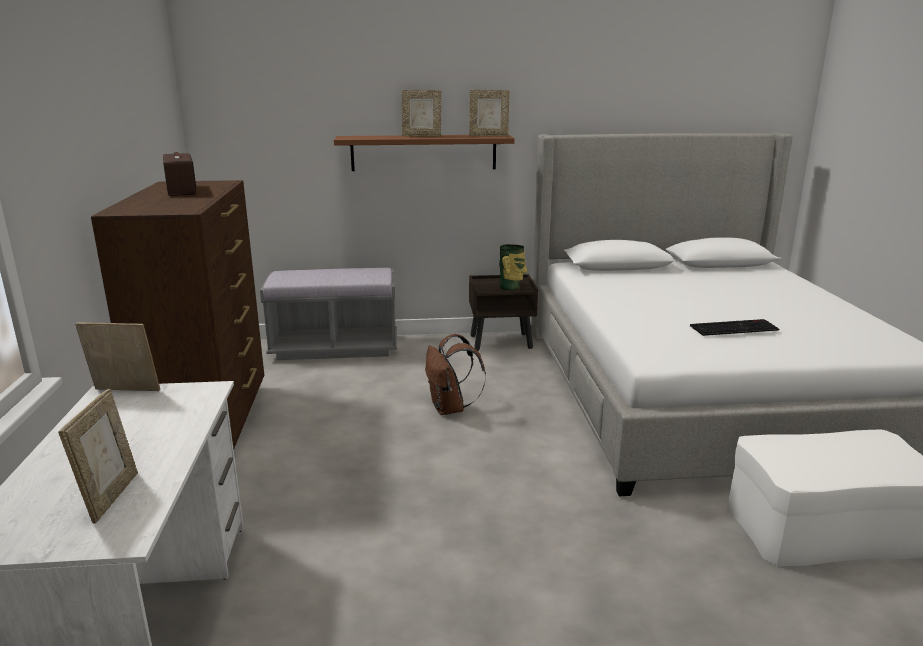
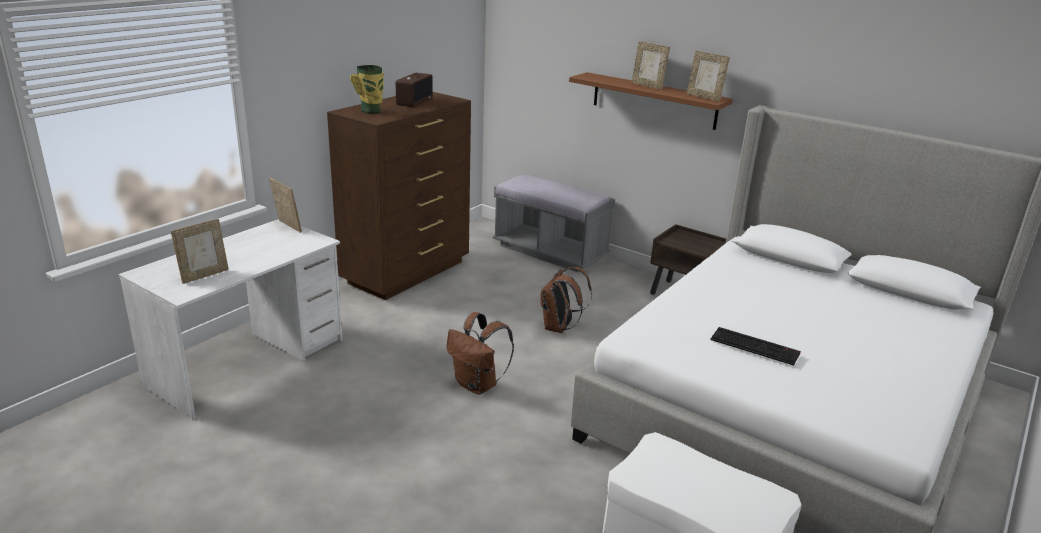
camera: 40 degrees right, 5 degrees up
(464, 495) = (478, 385): none -> brown backpack
(511, 287) = (693, 246): vase -> vase (371, 111)

